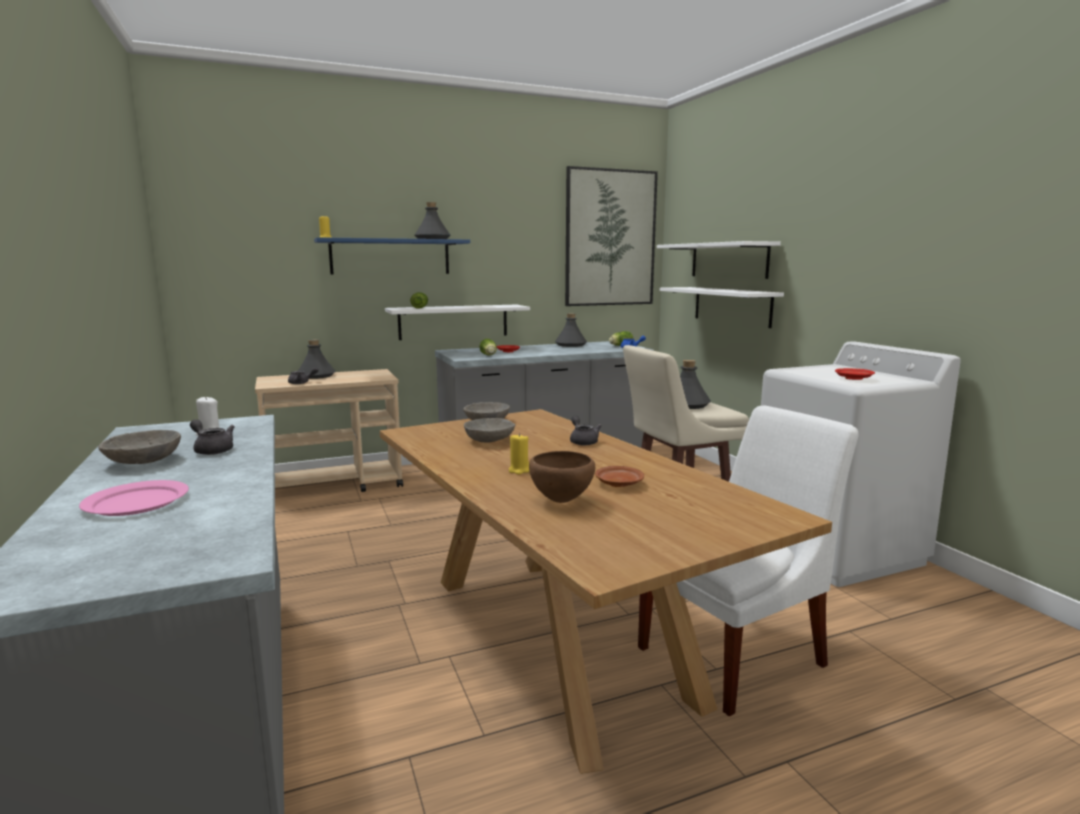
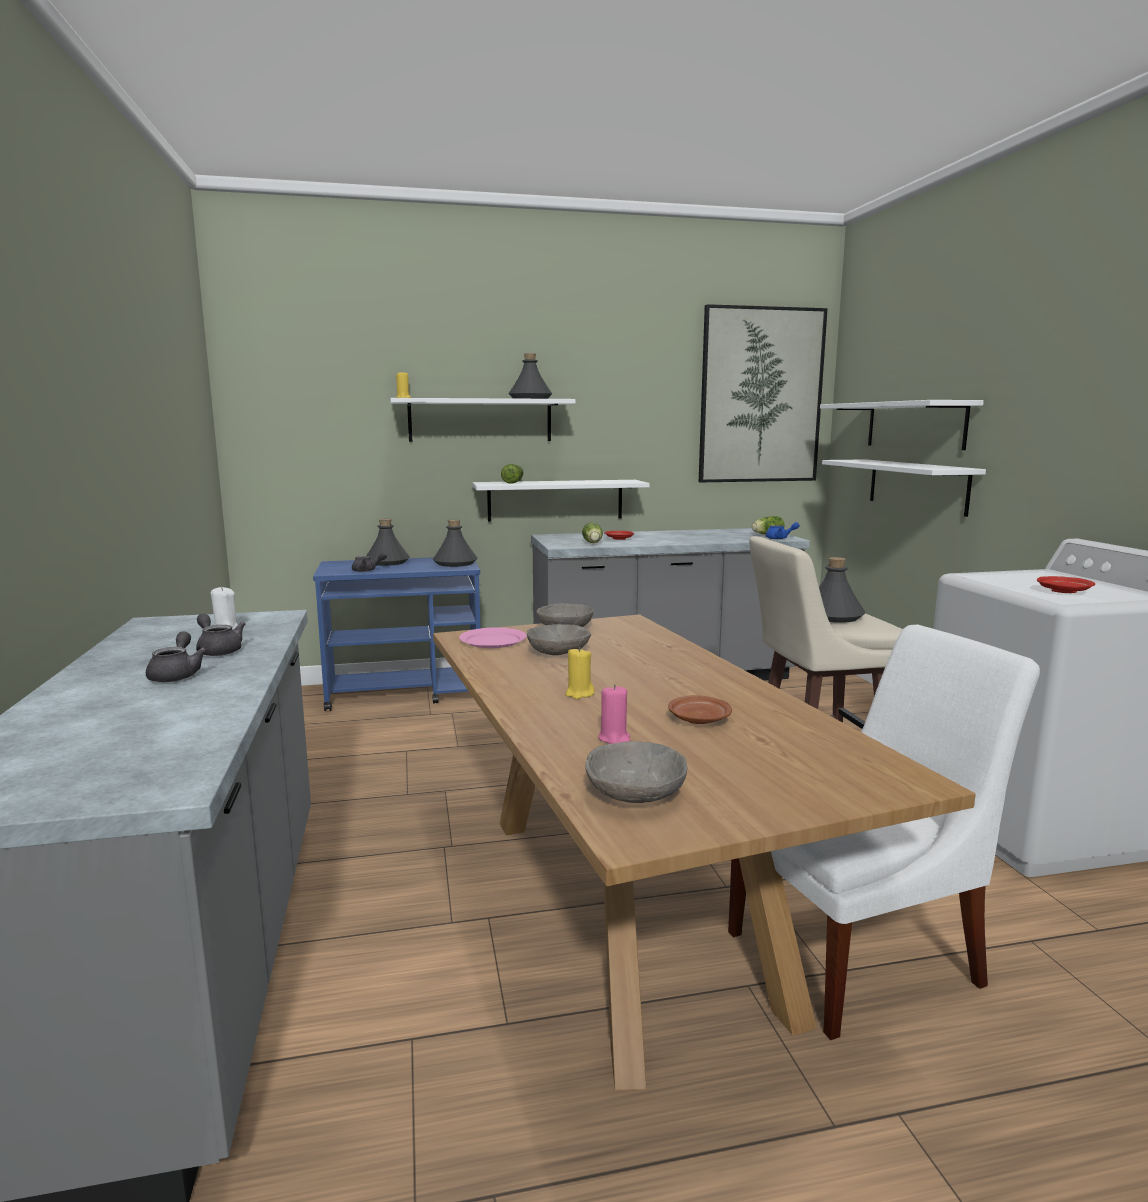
camera: 10 degrees right, 0 degrees up
(136, 502) = (108, 708): pink plate -> pink plate (492, 640)
(144, 461) = (141, 660): grey bowl -> grey bowl (635, 793)
(336, 485) = (406, 693): beige cart -> blue cart
(390, 257) = (480, 420): blue shelf -> white shelf
(560, 501) = (614, 738): brown bowl -> pink candle
(571, 345) = (703, 532): grey bottle -> grey bottle (455, 563)
(583, 441) = (675, 660): grey teapot -> grey teapot (177, 675)

